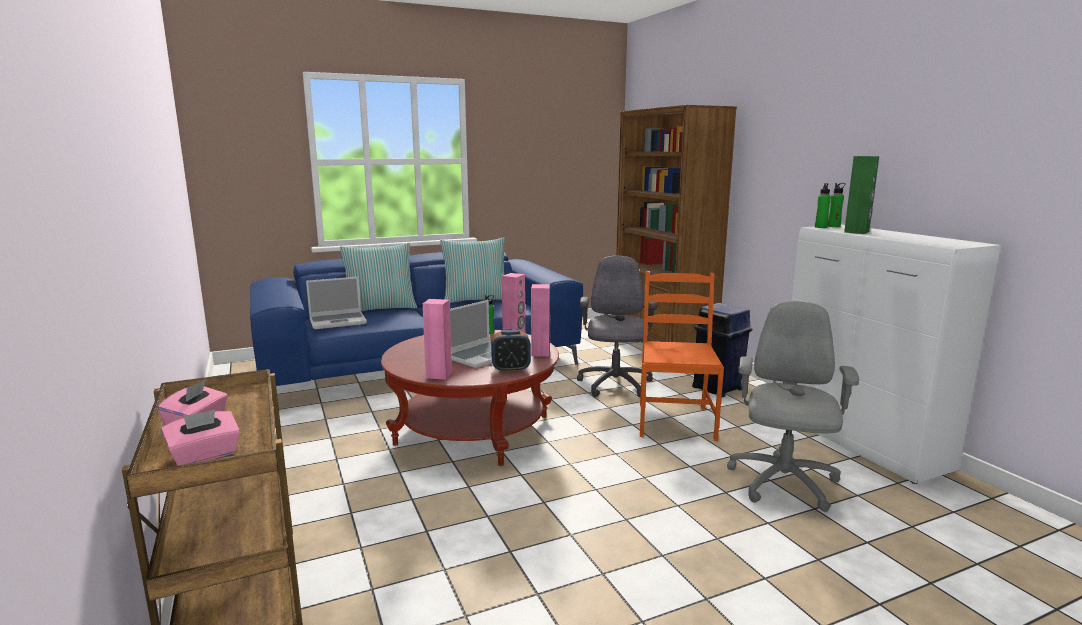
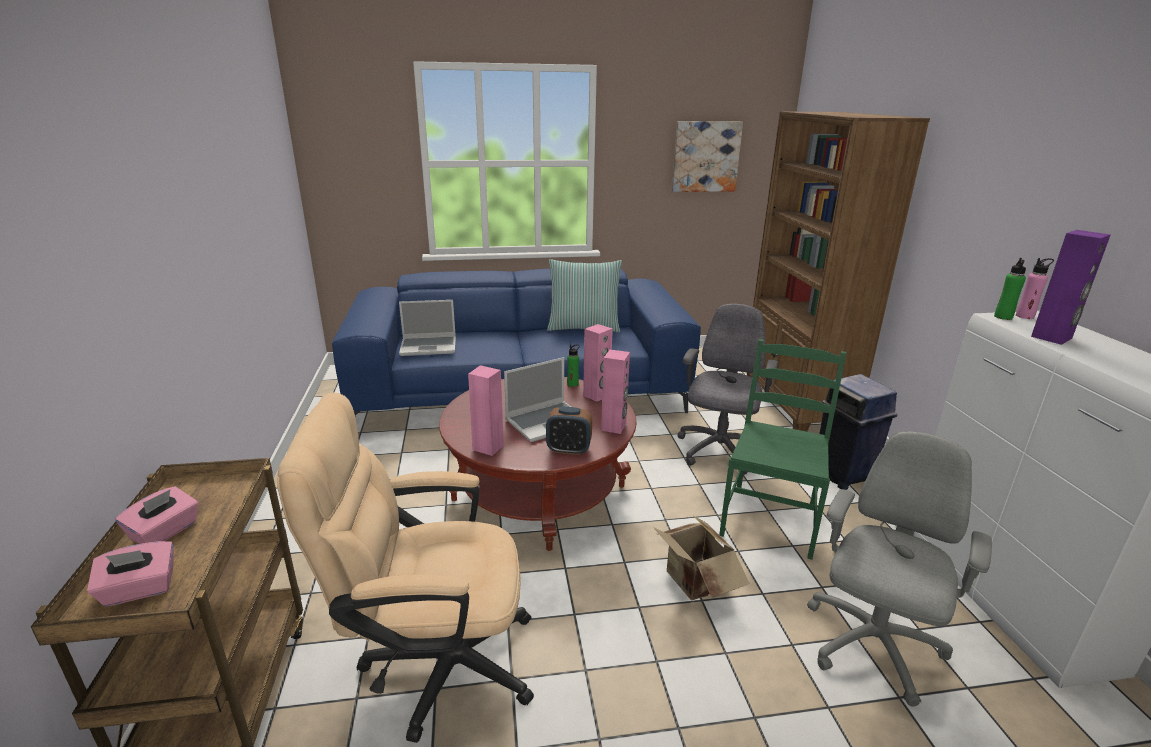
camera: 15 degrees right, 10 degrees up
(380, 308) = (480, 331): pillow -> none
(433, 553) = (433, 663): none -> beige office chair
(558, 155) = (706, 156): none -> picture
(633, 468) = (693, 583): none -> cardboard box
(674, 421) = (769, 518): orange chair -> green chair
(834, 226) = (1025, 316): green bottle -> pink bottle
(857, 232) = (1052, 337): green speaker -> purple speaker

